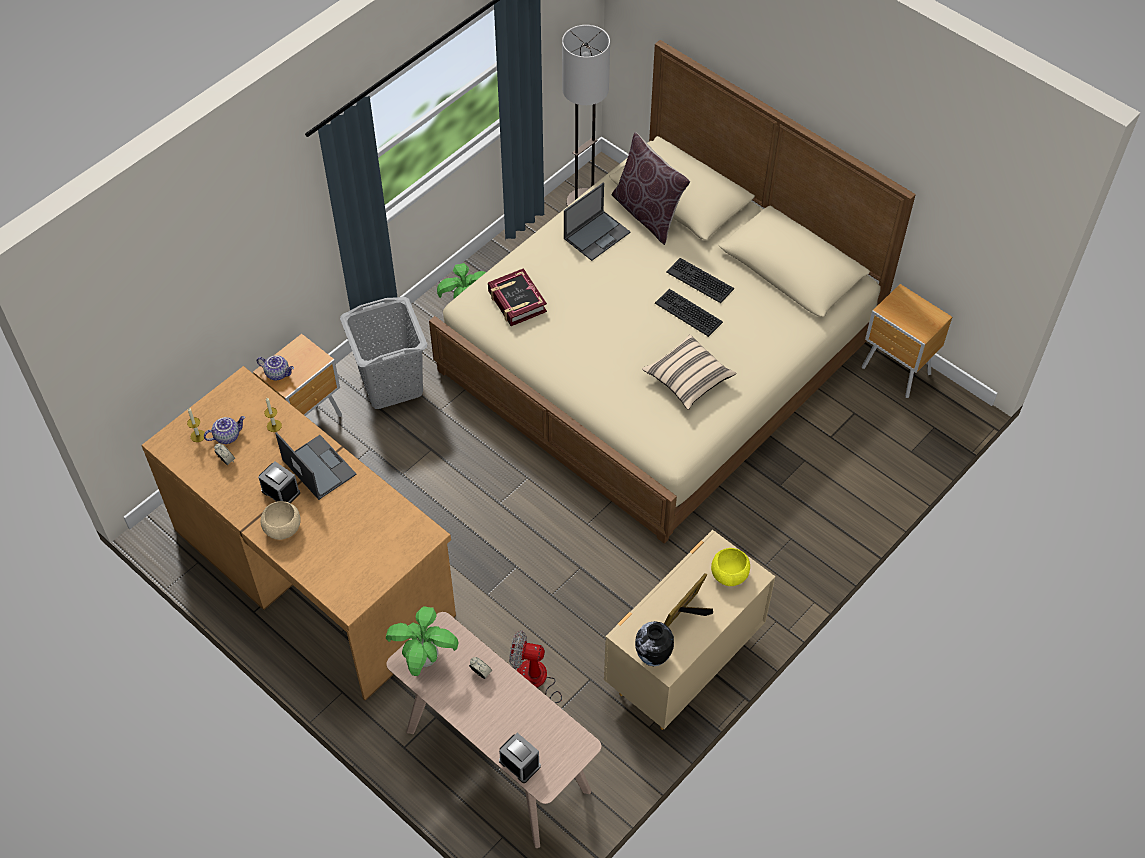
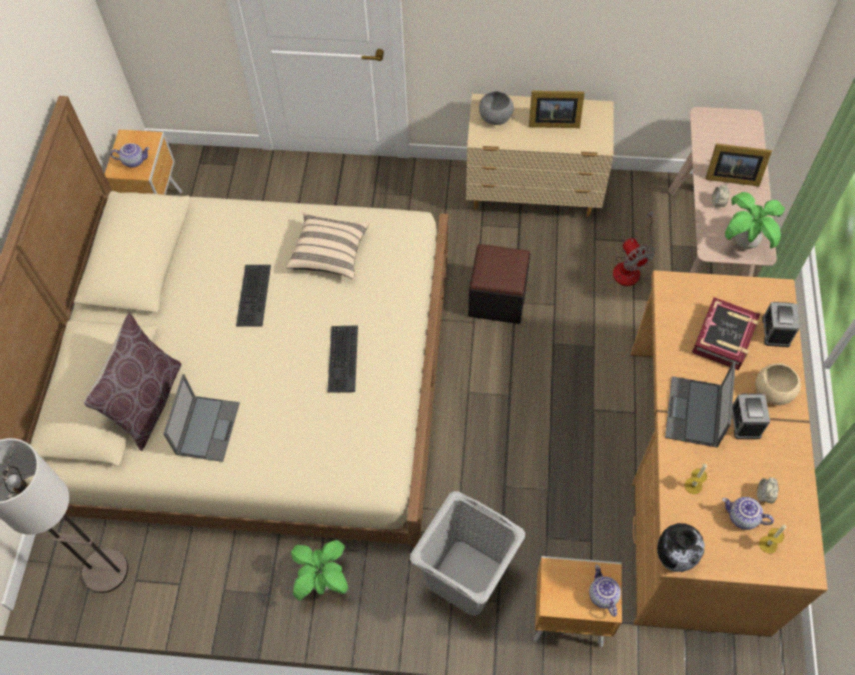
camera: 125 degrees left, 5 degrees up
(497, 708) = (730, 176): none -> picture frame
(516, 301) = (346, 439): book -> book (724, 337)
(519, 763) = (751, 140): alarm clock -> alarm clock (776, 331)
(594, 556) = (497, 298): none -> black ottoman
(597, 235) = (208, 427): laptop -> laptop turned 90 degrees clockwise
(652, 657) = (601, 121): vase -> vase (674, 558)
(700, 280) = (207, 309): keyboard -> keyboard (342, 359)
(728, 574) = (495, 117): yellow bowl -> grey bowl
(903, 310) = (134, 160): none -> teapot

